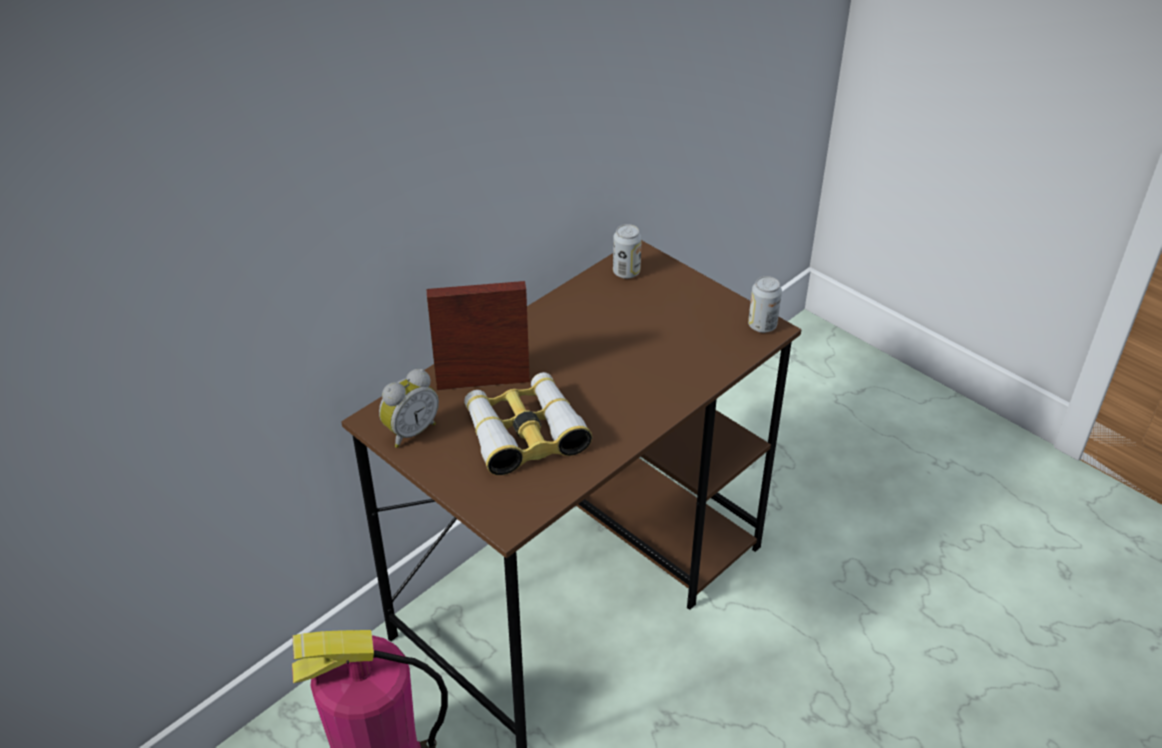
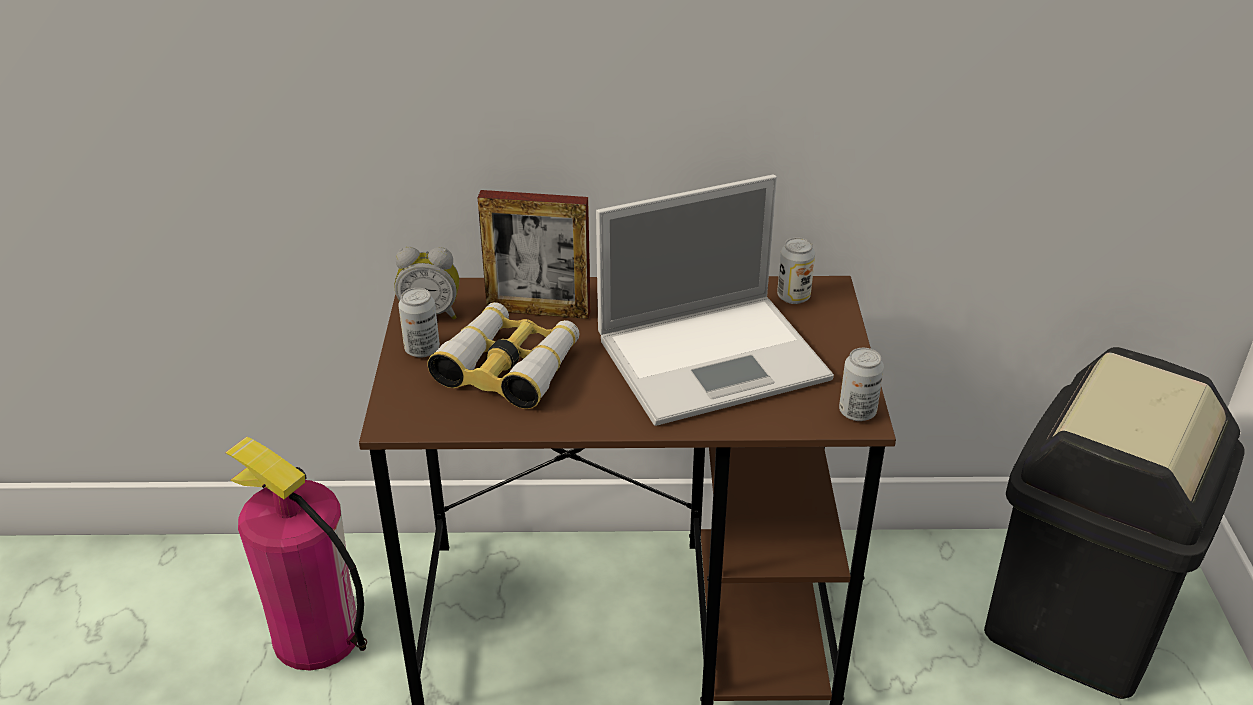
camera: 45 degrees right, 5 degrees down
(446, 461) = (422, 349): none -> can
(483, 381) = (538, 311): picture frame -> picture frame turned 150 degrees clockwise
(639, 341) = (716, 357): none -> laptop
(811, 399) = (1076, 616): none -> black trash can

